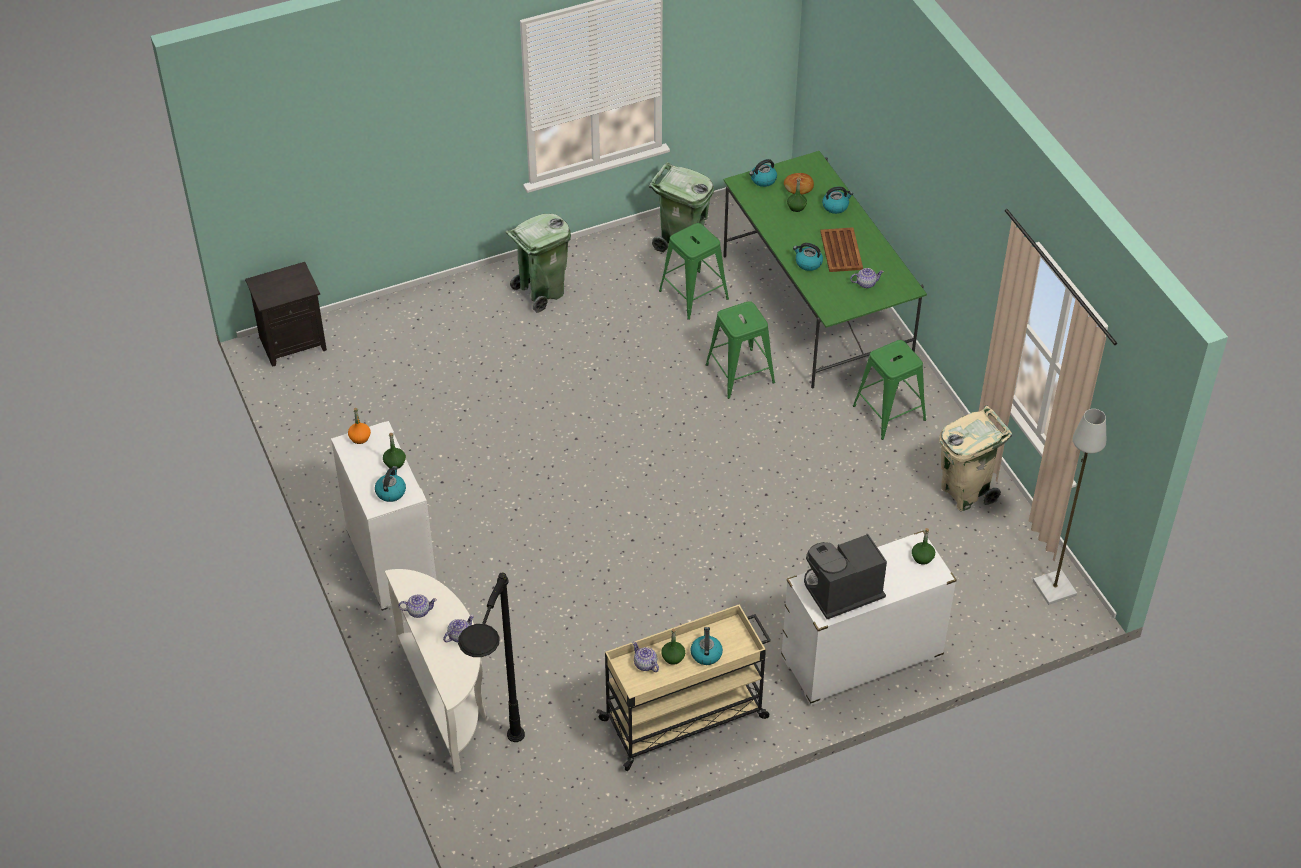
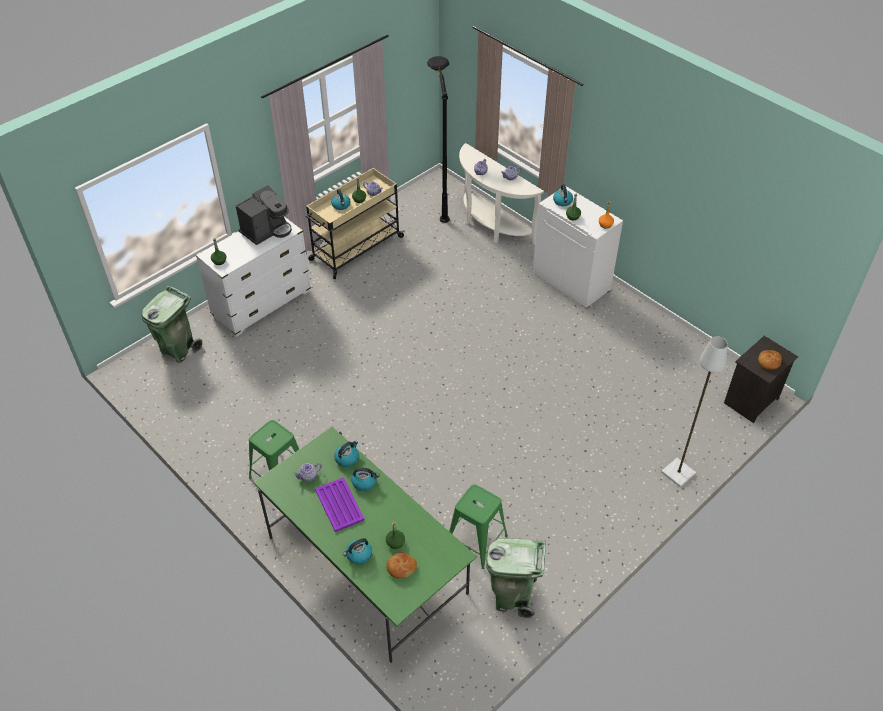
camera: 160 degrees right, 0 degrees up
(284, 281) = (768, 362): none -> bread
(541, 292) = (602, 503): green trash can -> green trash can (178, 350)
(740, 374) = (407, 476): green stool -> none
(763, 180) = (438, 566): kettle -> kettle (347, 458)
(841, 250) = (339, 505): brown tray -> purple tray
(965, 492) = (210, 427): beige trash can -> none
(1053, 588) = (140, 377): grey floor lamp -> grey floor lamp (679, 473)

